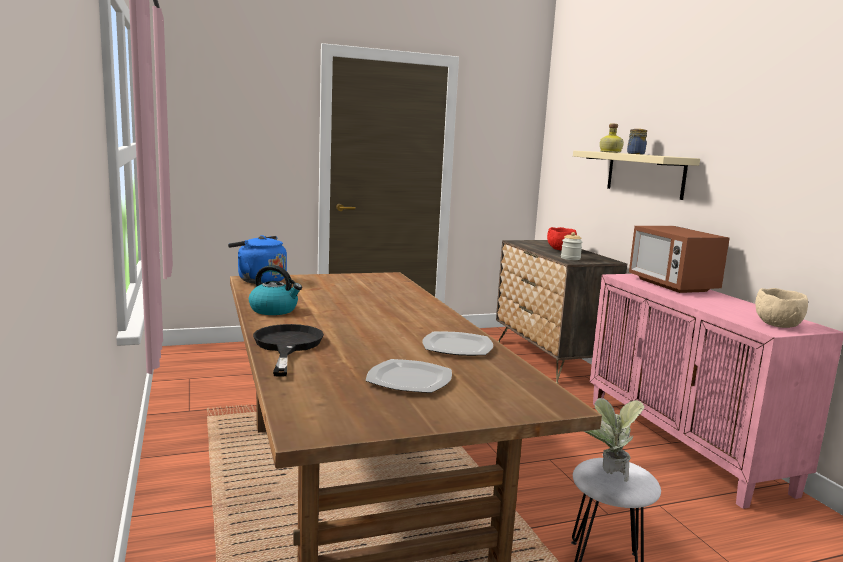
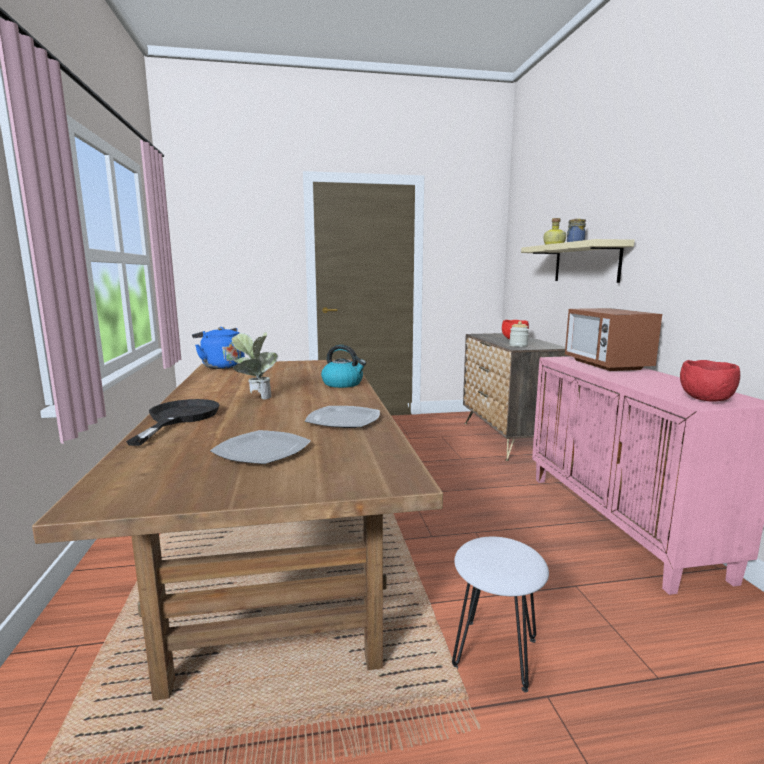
camera: 10 degrees right, 0 degrees up
(274, 310) = (205, 388): kettle -> kettle (343, 384)
(608, 476) = (489, 558): potted plant -> potted plant (256, 397)
(776, 325) = (705, 399): beige bowl -> red bowl

